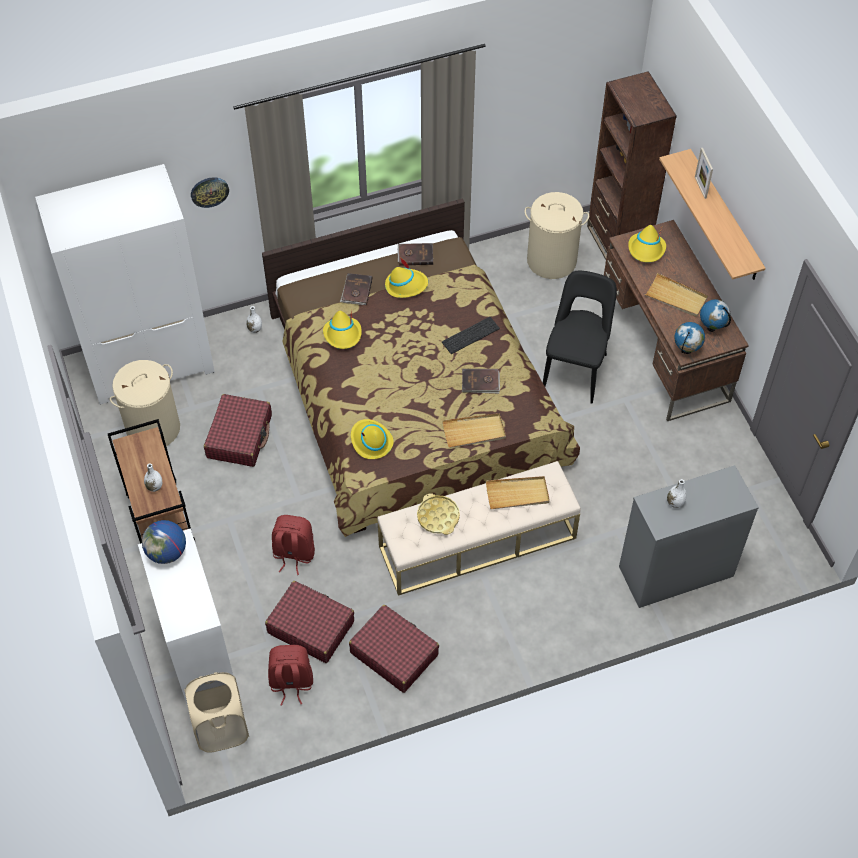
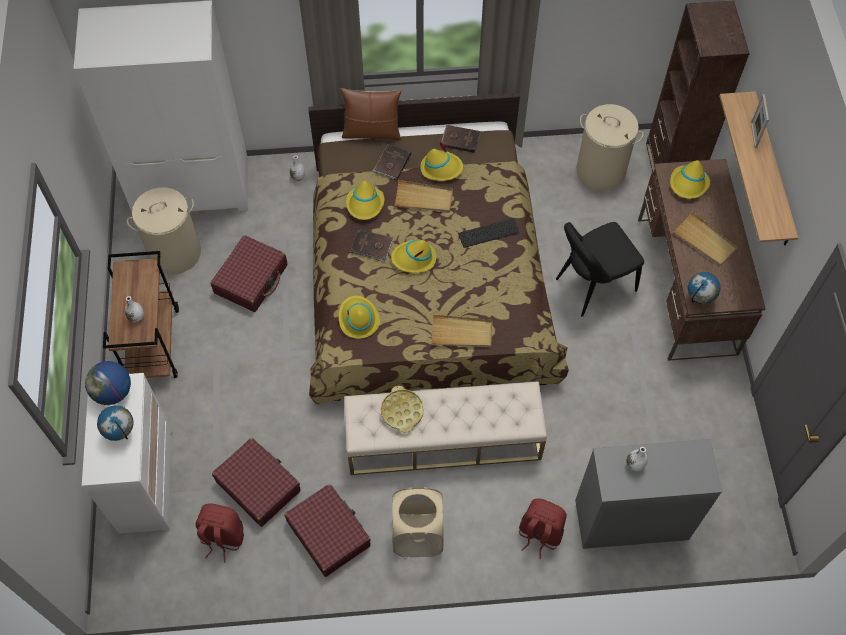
camera: 15 degrees right, 5 degrees up
(209, 191) = (260, 37): wall clock -> none
(221, 728) = (143, 566): beige laundry basket -> beige laundry basket (417, 535)
(293, 554) = (264, 408): red backpack -> red backpack (539, 534)
(326, 266) = (372, 132): none -> brown pillow
(406, 374) = (414, 259): none -> yellow hat
(480, 382) = (483, 283): brown book -> brown book (371, 247)
(517, 494) = (487, 407): beige tray -> beige tray (424, 198)
(576, 369) = (592, 286): black chair -> black chair turned 150 degrees counterclockwise
(711, 327) = (732, 281): globe -> globe (121, 433)

